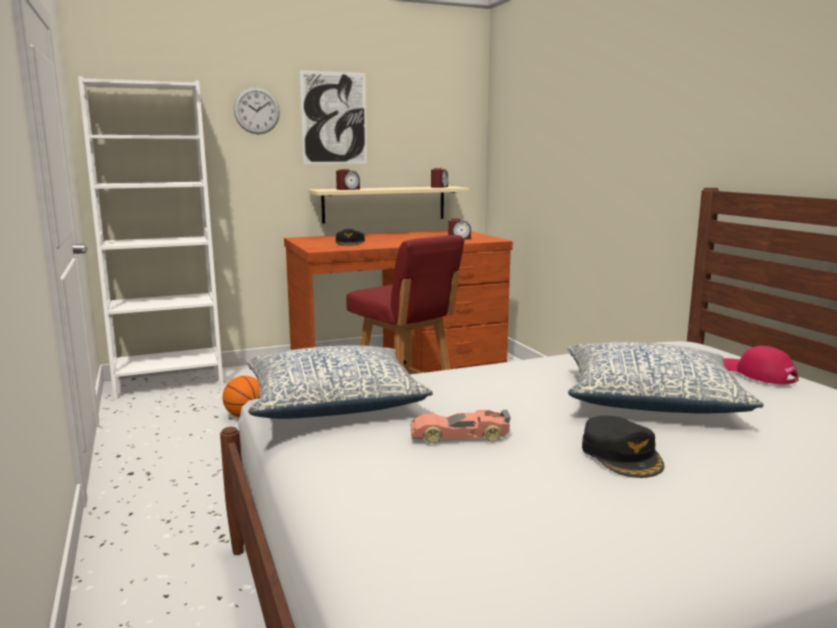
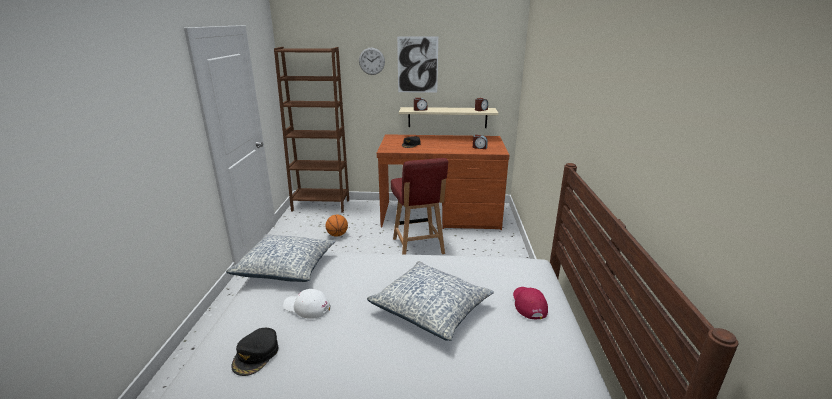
camera: 25 degrees right, 10 degrees up
(169, 383) = (321, 205): white bookcase -> brown bookcase
(459, 436) = (306, 307): toy car -> white cap
(622, 455) = (359, 345): black cap -> black cap (256, 355)

